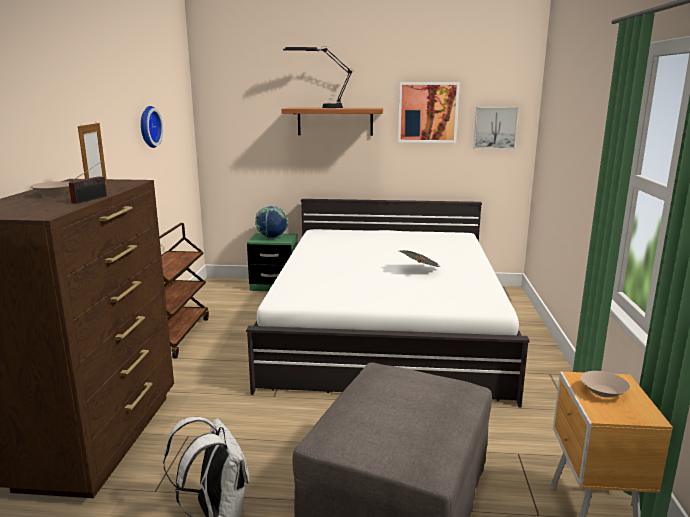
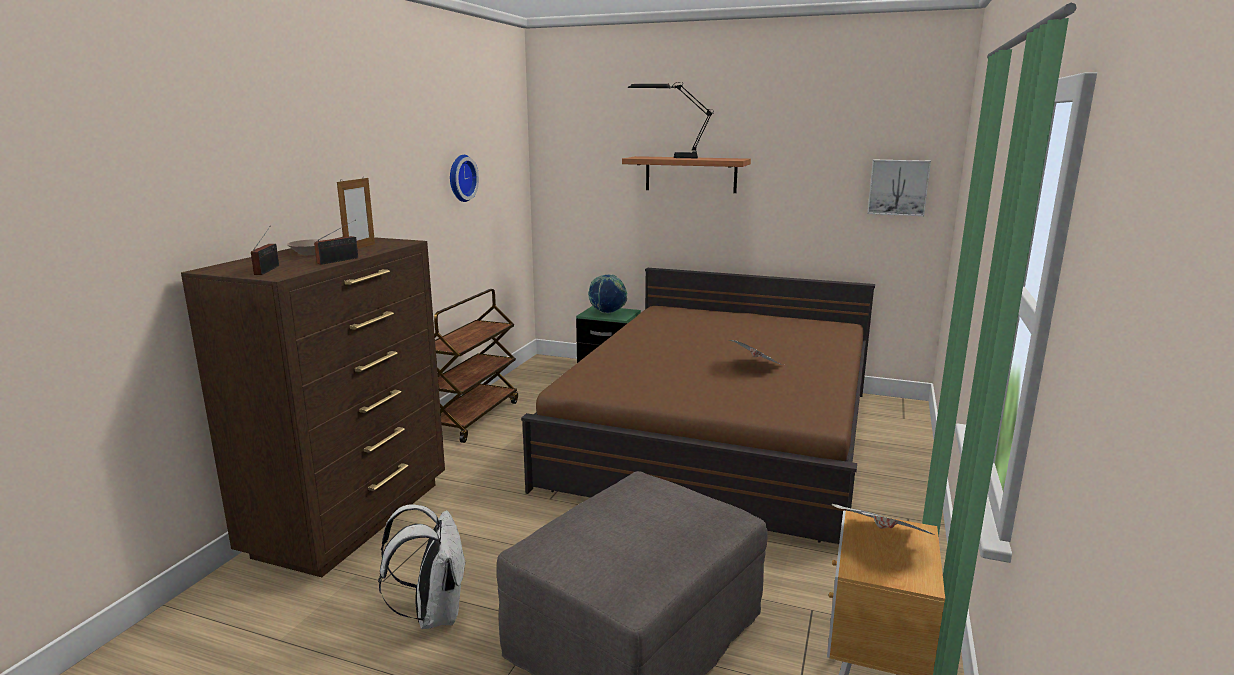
camera: 15 degrees right, 0 degrees up
(28, 210) = (268, 269): none -> radio
(386, 328) = (720, 435): white bed -> brown bed
(428, 112) = (808, 165): picture -> none
(602, 392) = (881, 542): beige bowl -> newspaper

